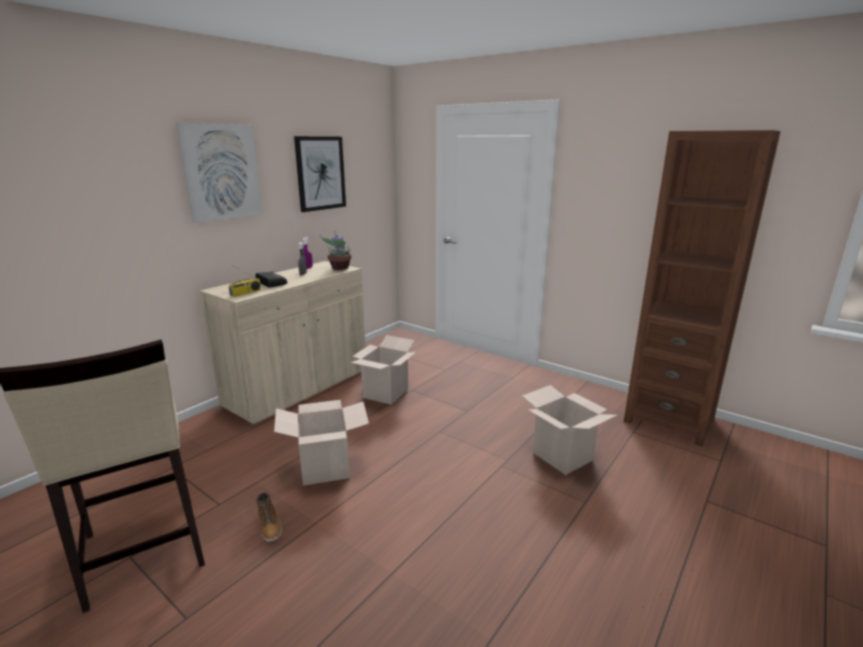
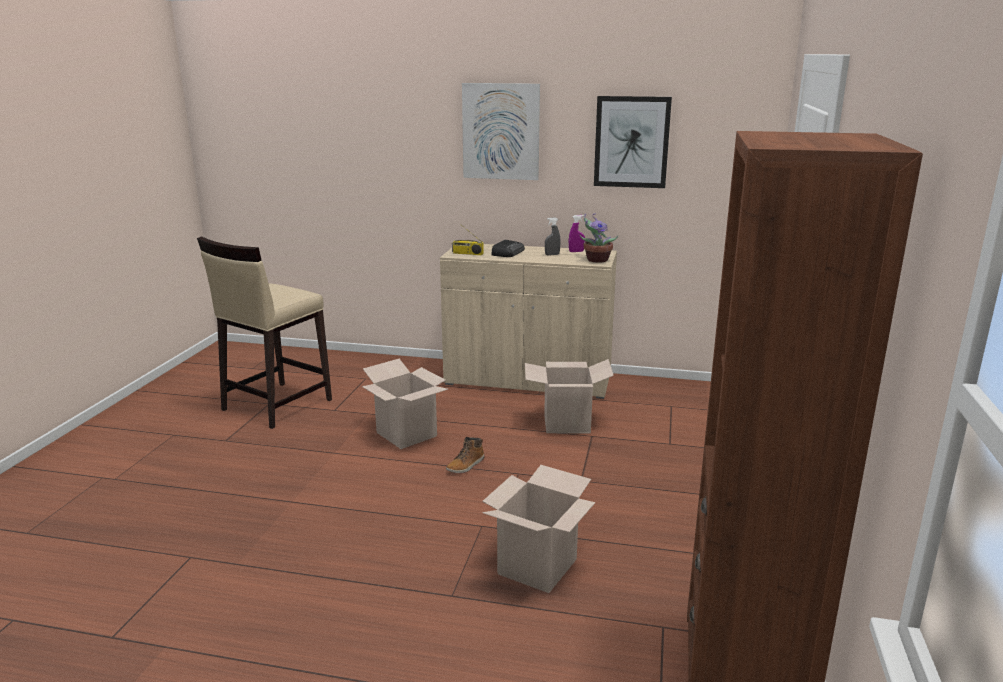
camera: 65 degrees right, 0 degrees up
(270, 526) = (320, 436): boot -> boot (466, 465)

